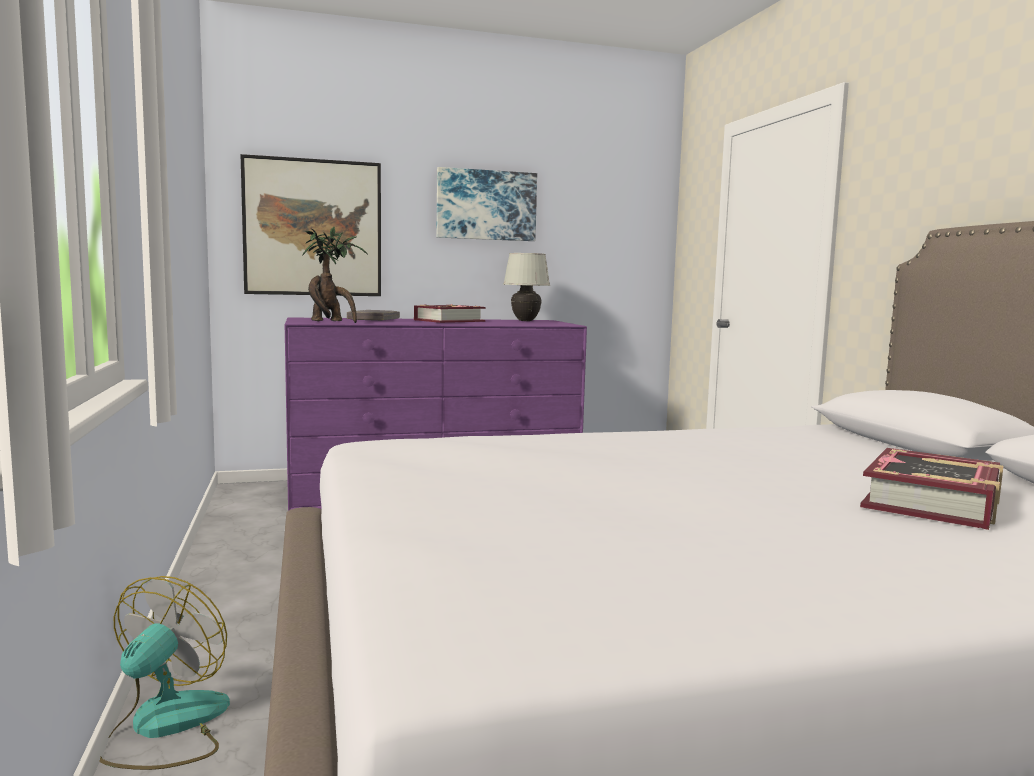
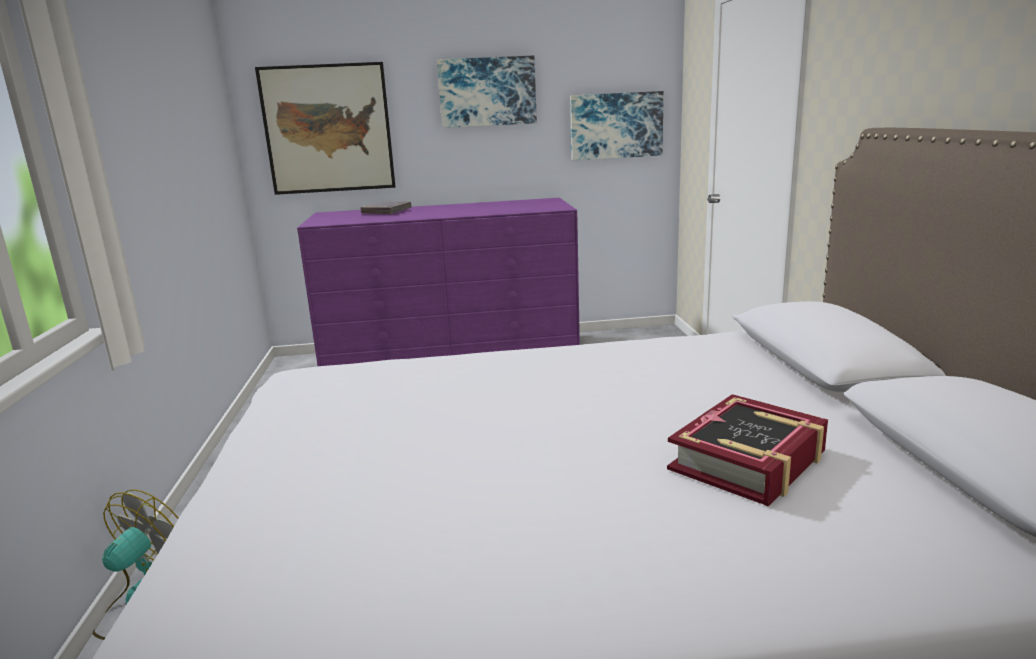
camera: 10 degrees right, 10 degrees up
(331, 322) = (341, 220): potted plant -> none
(449, 321) = (453, 209): book -> none
(525, 321) = (527, 203): white table lamp -> none
(612, 251) = (616, 125): none -> picture

